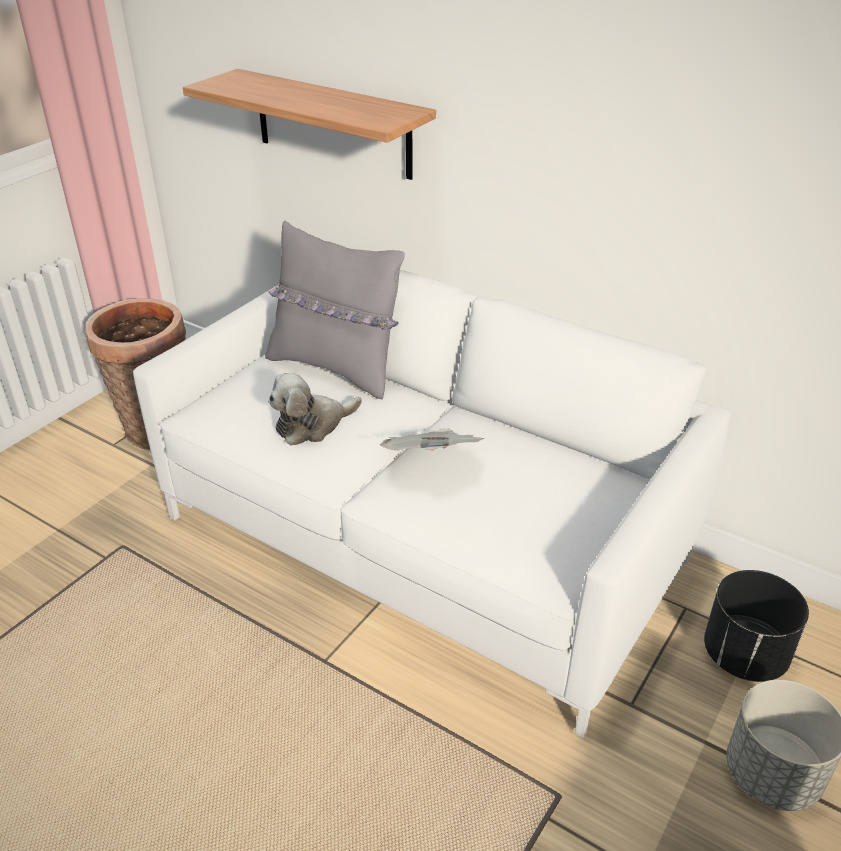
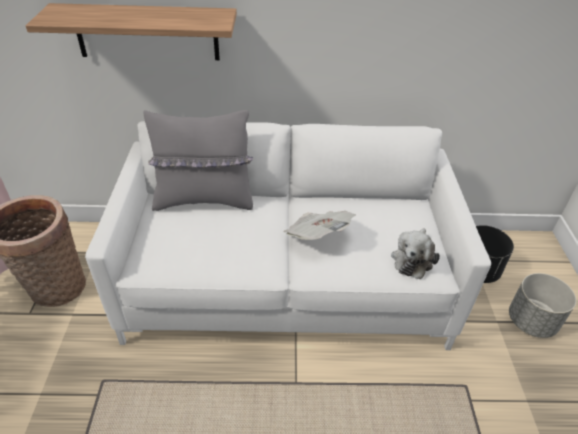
camera: 35 degrees left, 5 degrees up
(312, 425) = (227, 243): plush toy -> plush toy (412, 259)

